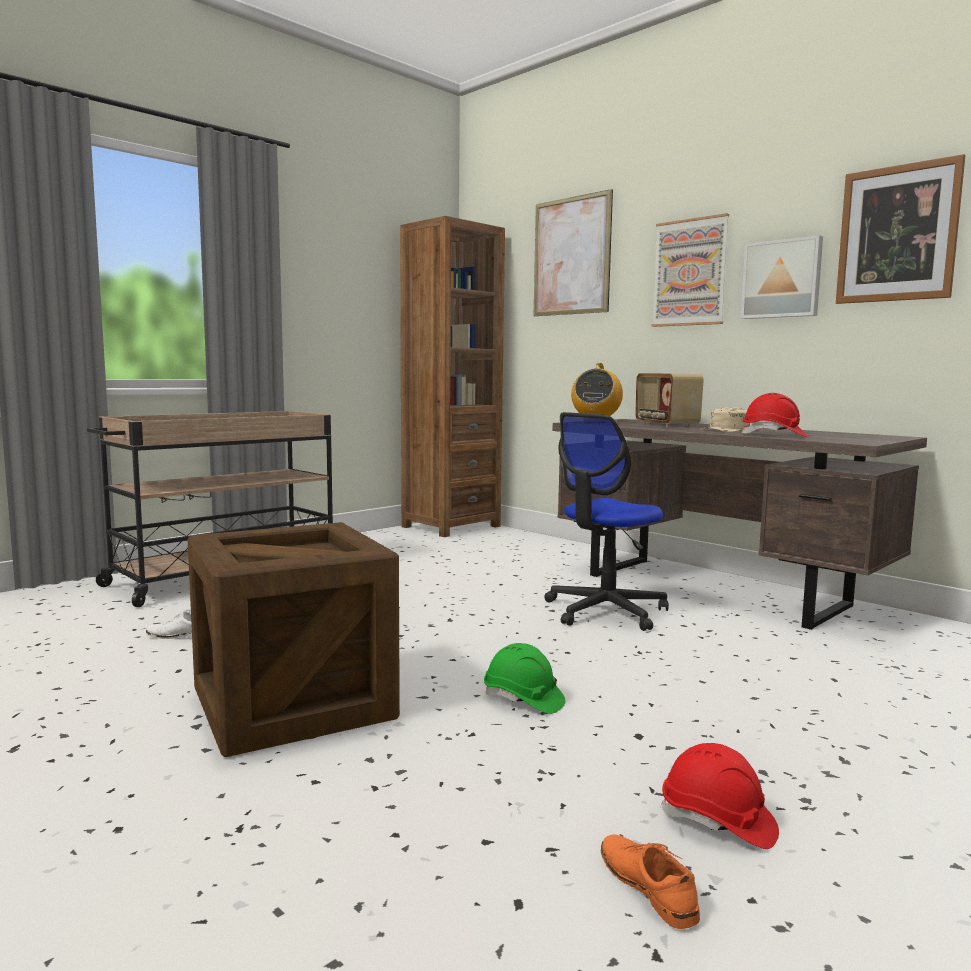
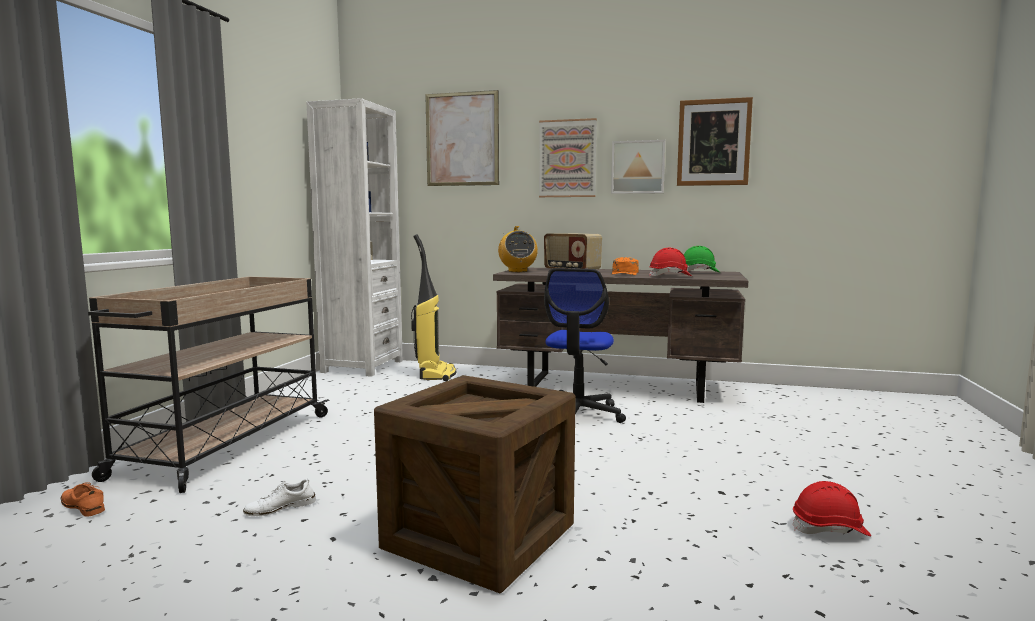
camera: 30 degrees left, 0 degrees up
(451, 526) = (362, 366): brown bookcase -> white bookcase
(513, 544) = (436, 374): none -> vacuum cleaner
(523, 700) = (626, 488): green hard hat -> green hard hat (699, 272)
(647, 886) = (856, 577): orange shoe -> orange shoe (83, 506)
(725, 430) = (625, 273): beige cap -> orange cap

